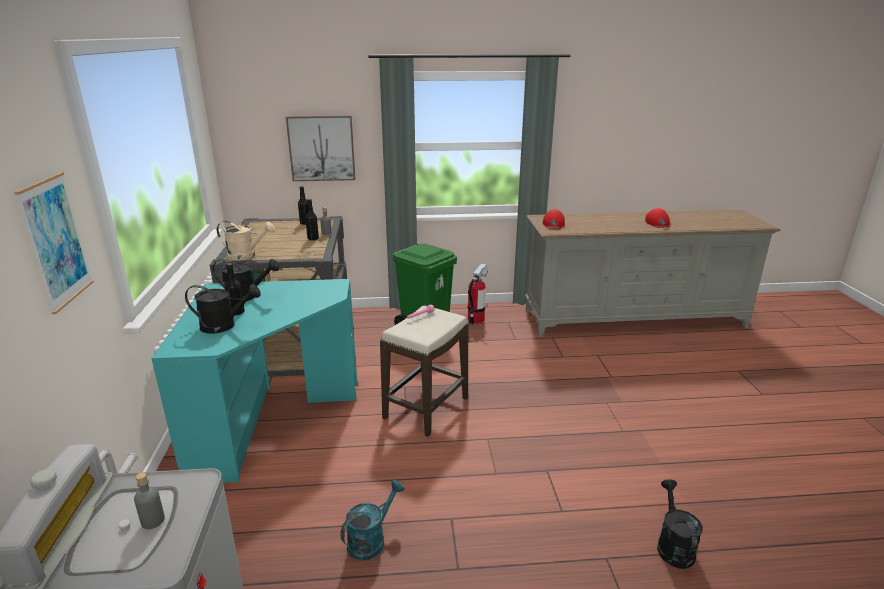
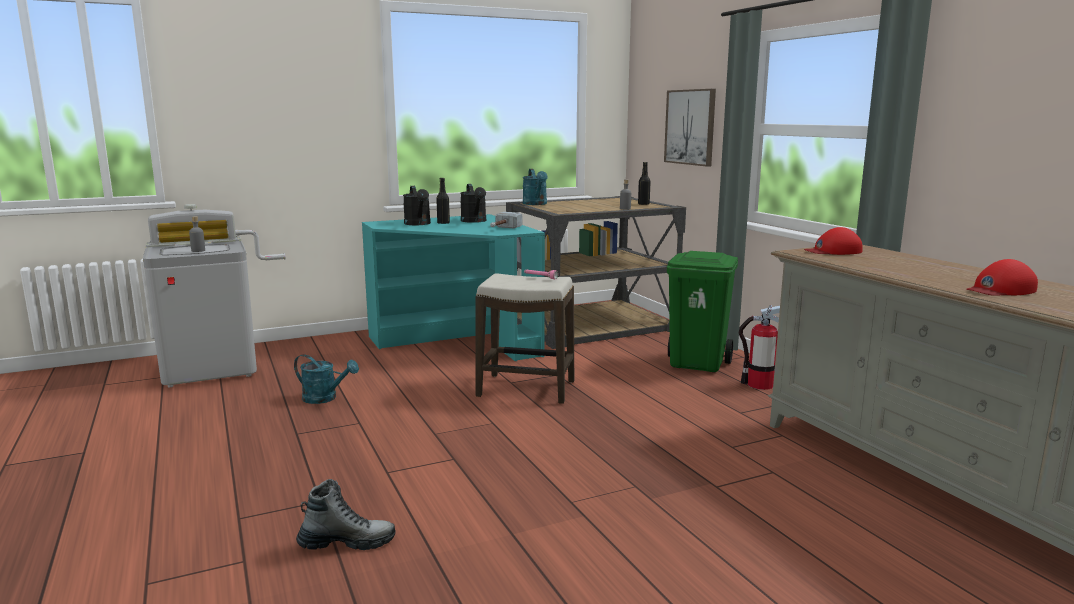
camera: 70 degrees right, 10 degrees down
(56, 241) = (323, 119): picture -> none
(246, 255) = (536, 204): beige watering can -> turquoise watering can
(311, 291) = (502, 229): none -> hammer
(313, 239) = (604, 209): black bottle -> none
(673, 545) = (347, 543): black watering can -> boot

